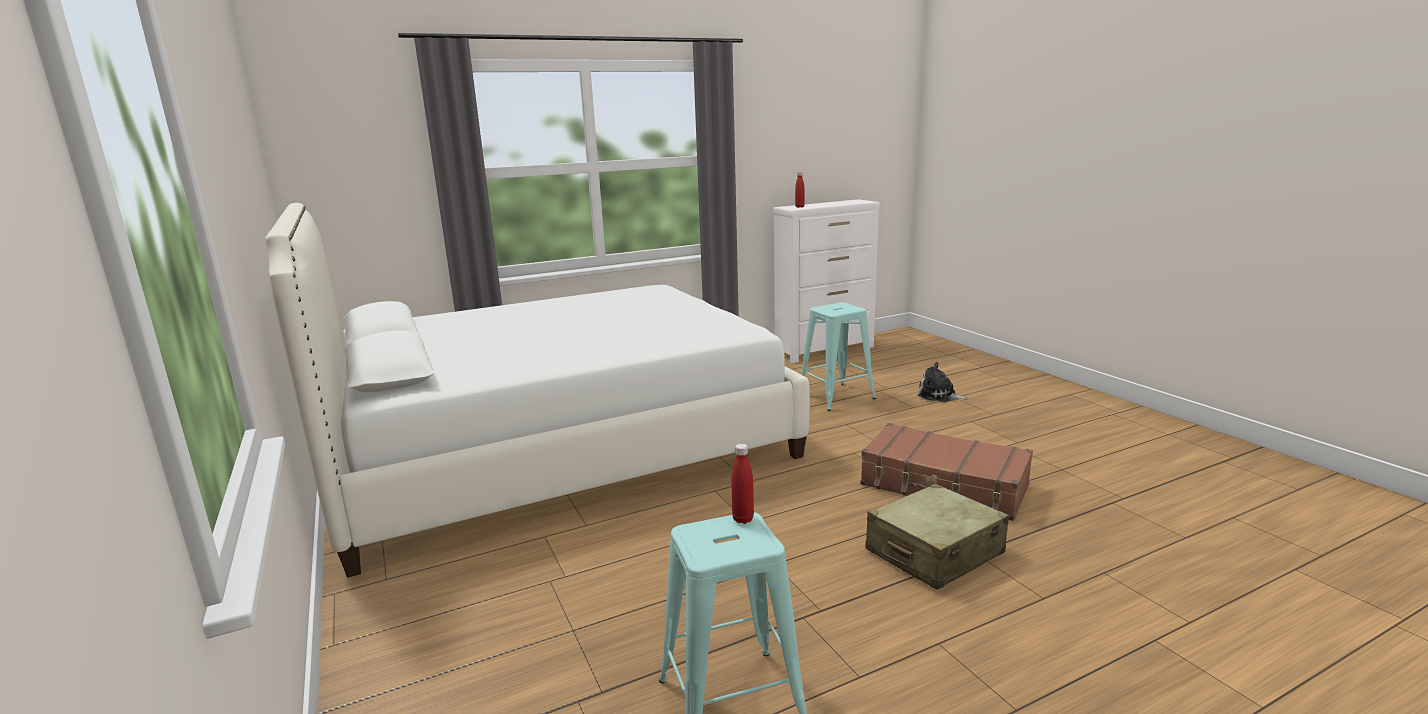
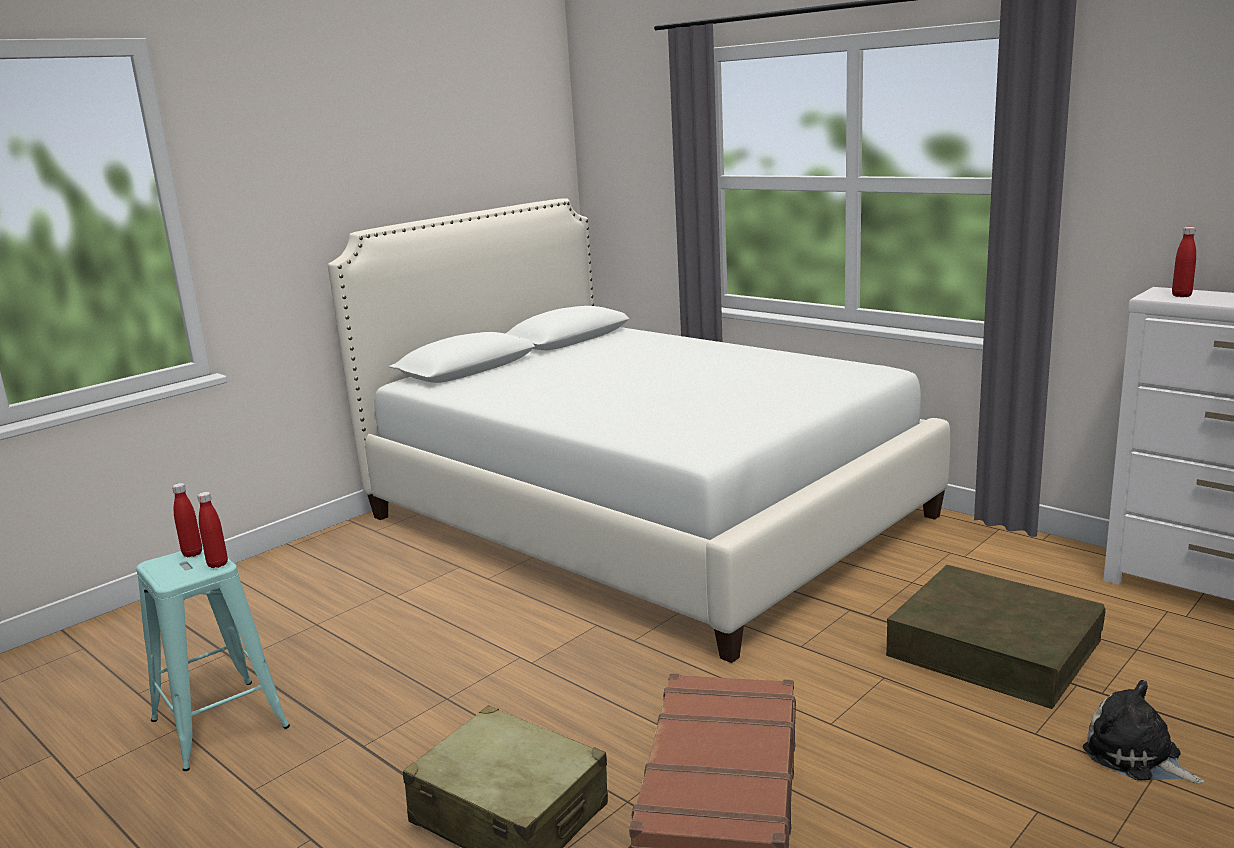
camera: 70 degrees right, 0 degrees up
(699, 534) = (192, 554): none -> red bottle
(836, 396) = (993, 648): turquoise stool -> brown storage box
(939, 395) = (1136, 756): plush toy -> plush toy turned 45 degrees counterclockwise

